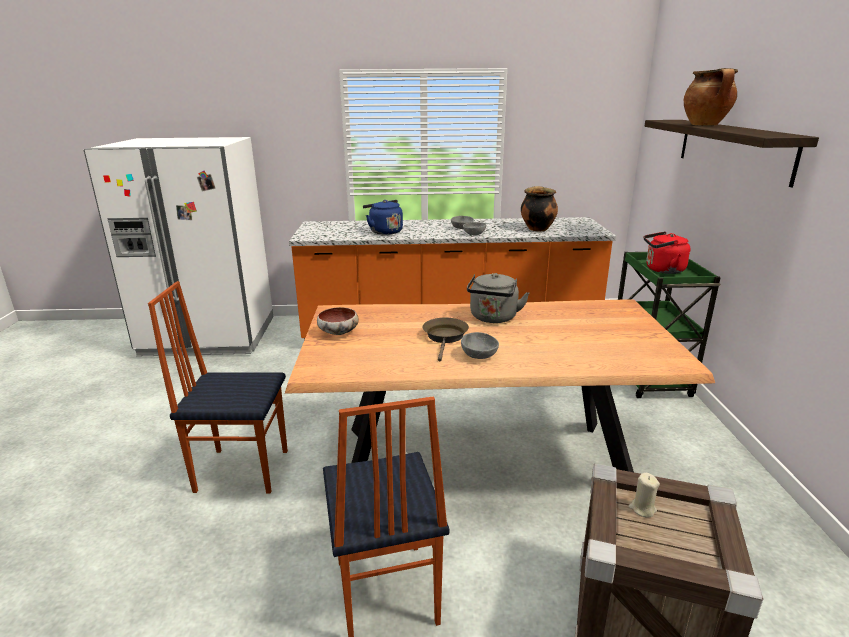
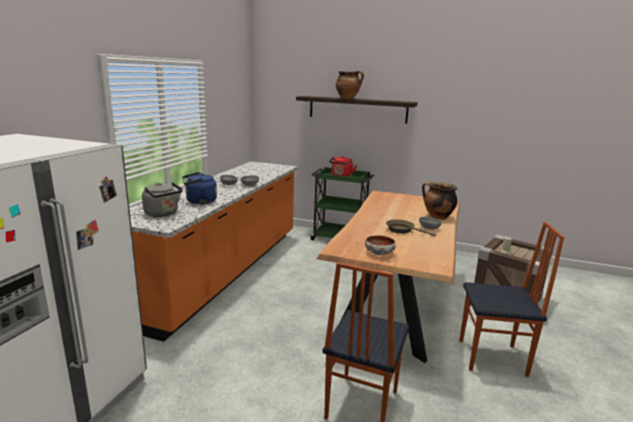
camera: 70 degrees left, 5 degrees down
(493, 318) = (381, 216): grey kettle -> grey kettle (163, 214)
(537, 229) = (260, 173): cooking pot -> cooking pot (437, 217)

